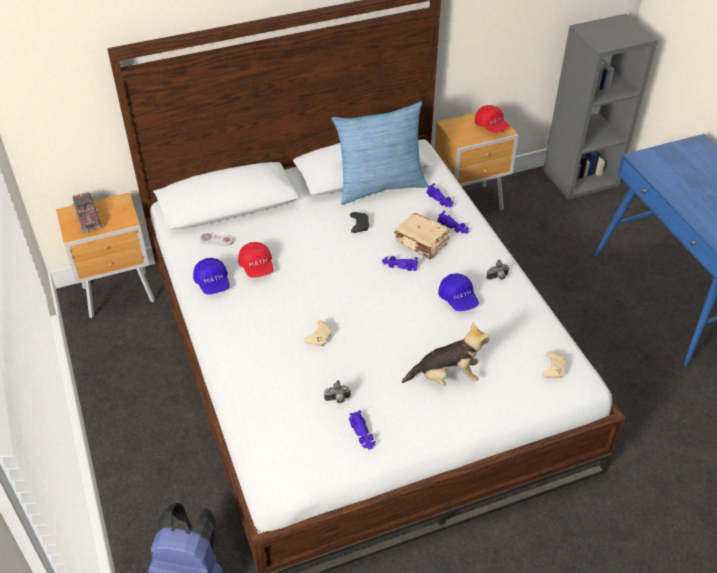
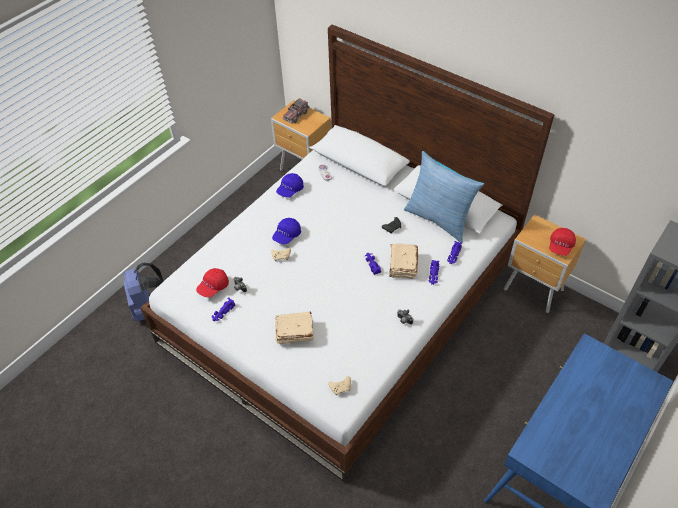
camera: 60 degrees right, 5 degrees up
(257, 267) = (317, 201): red cap -> red cap (213, 287)
(446, 377) = (294, 332): plush toy -> beige book
(458, 299) = (365, 308): blue cap -> blue cap (287, 235)

